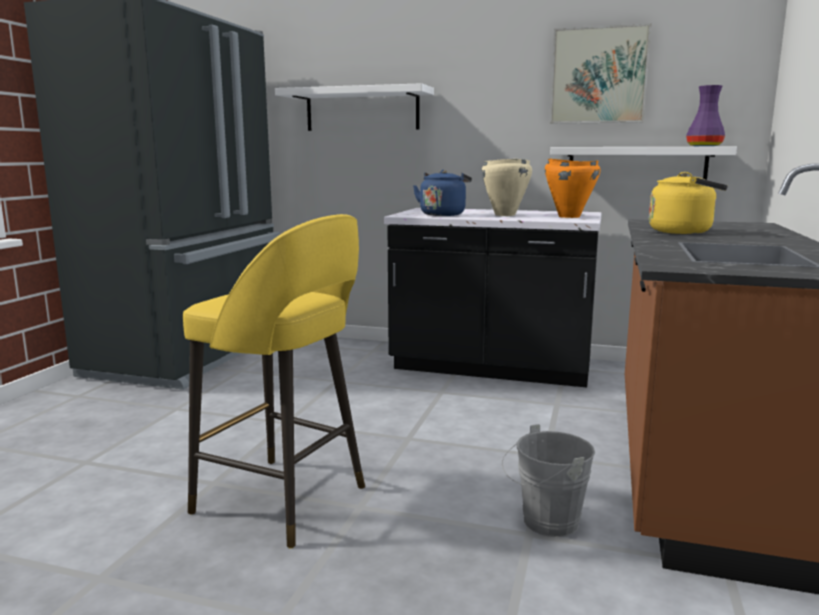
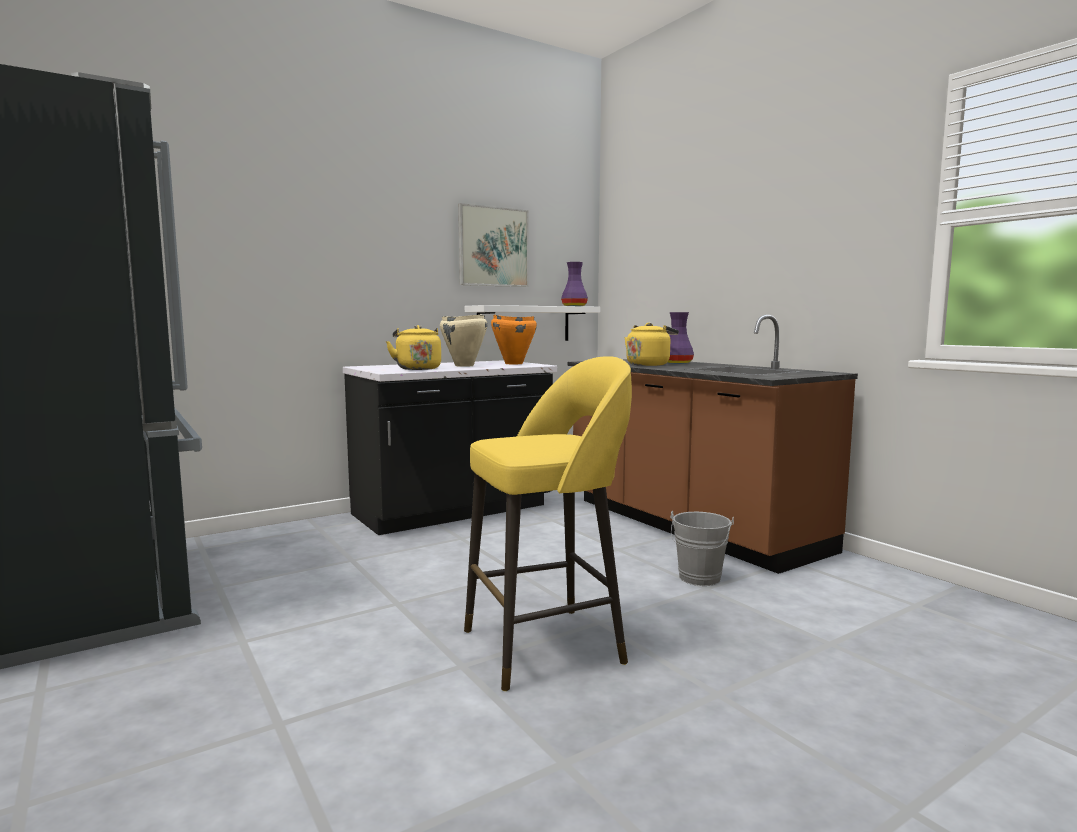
camera: 50 degrees left, 5 degrees down
(362, 110) = (270, 261): white shelf -> none
(443, 214) = (417, 368): blue kettle -> yellow kettle
(747, 233) = (677, 363): none -> purple vase

